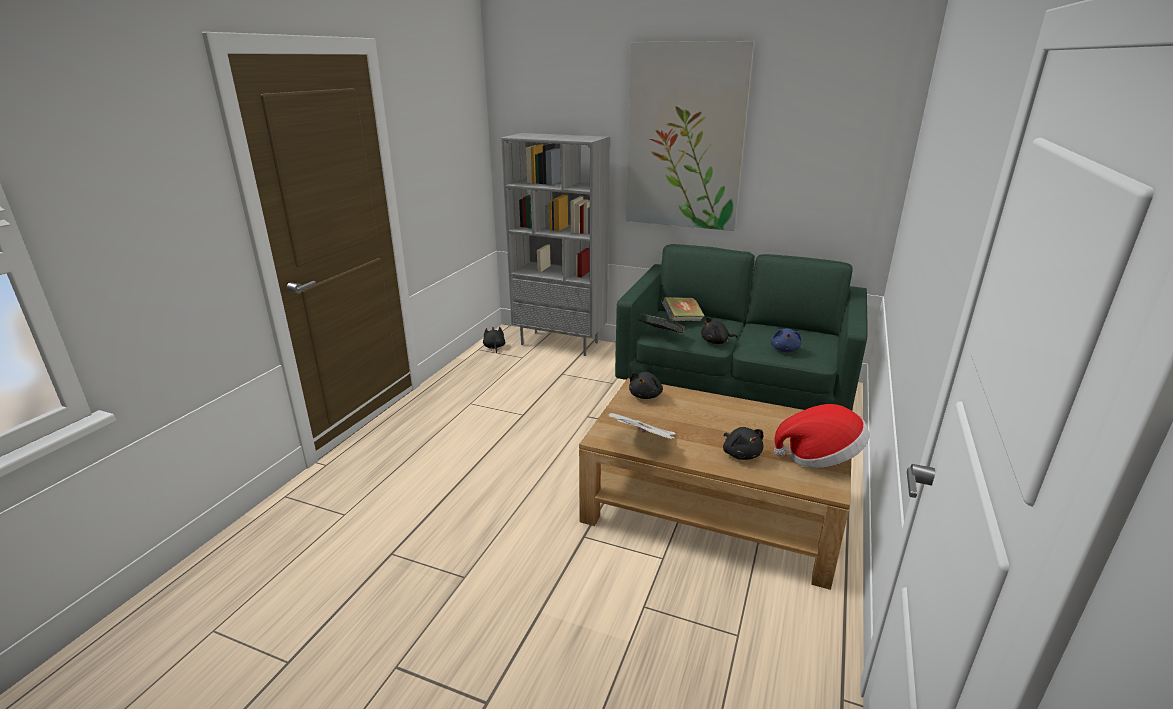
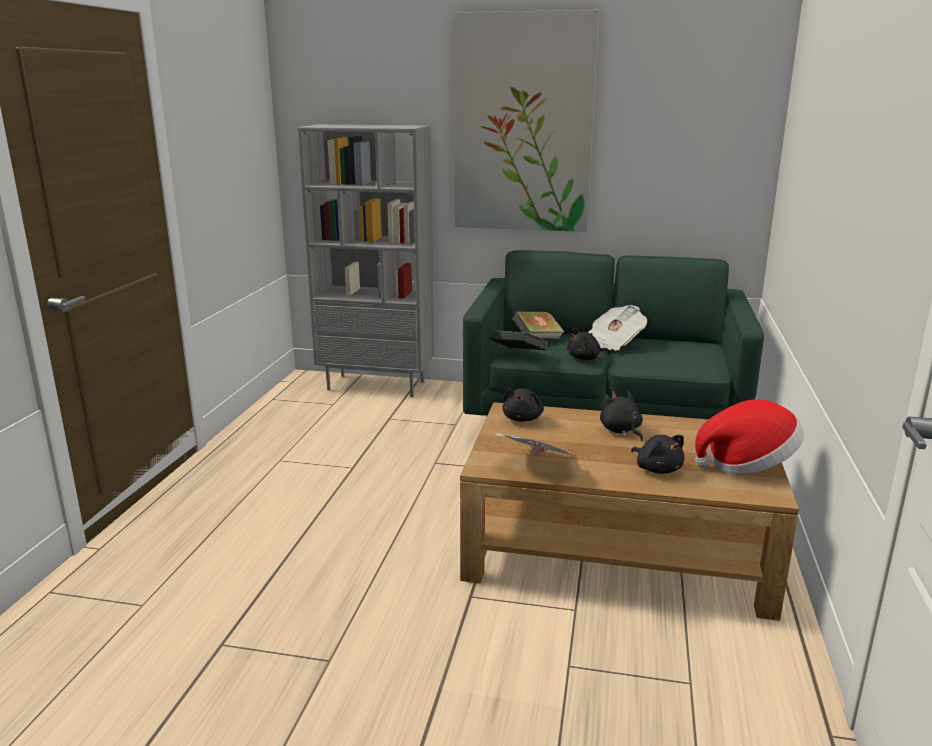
camera: 10 degrees left, 5 degrees down
(494, 347) = (293, 395): black plush toy -> black plush toy (621, 431)
(743, 329) = (612, 344): none -> newspaper
(785, 349) = (667, 361): blue plush toy -> none

